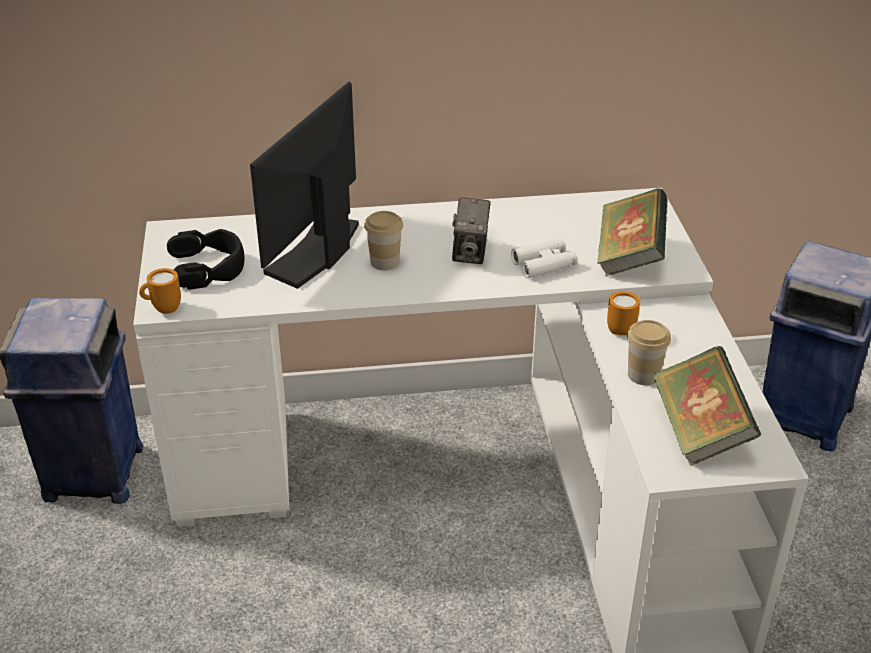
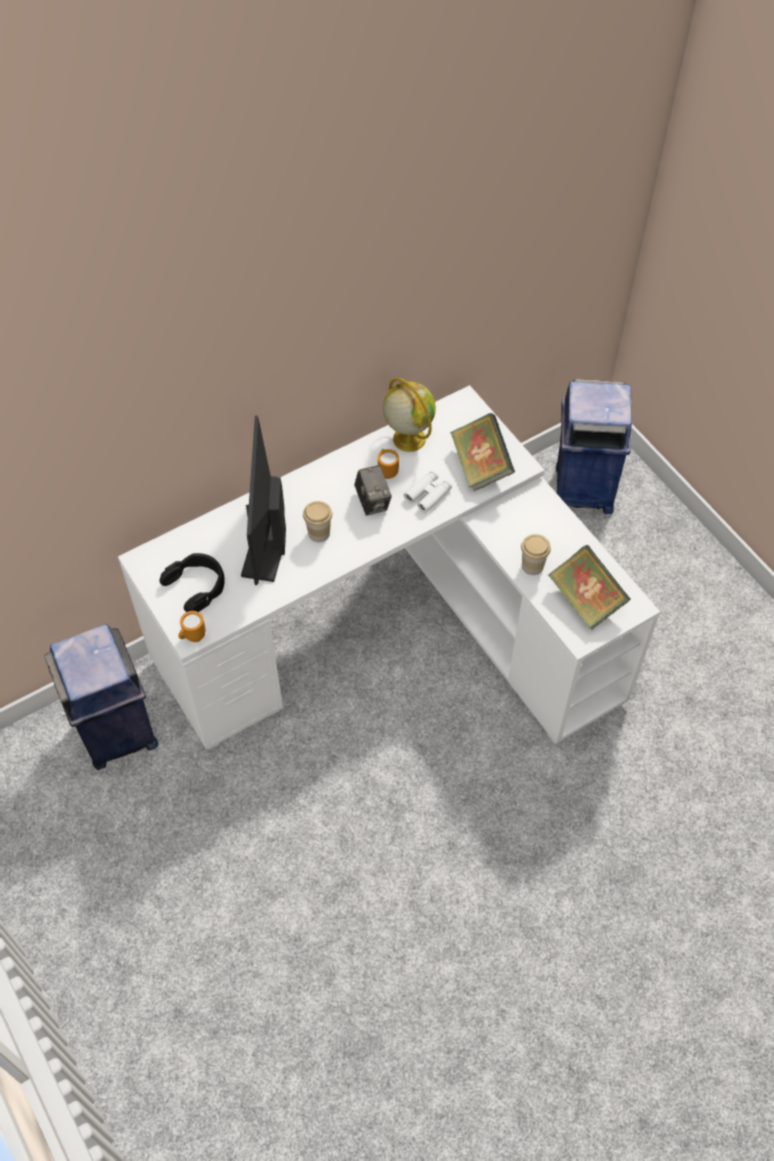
camera: 25 degrees left, 20 degrees up
(554, 211) = (408, 438): none -> globe
(620, 328) = (499, 530): orange mug -> orange mug (387, 471)

